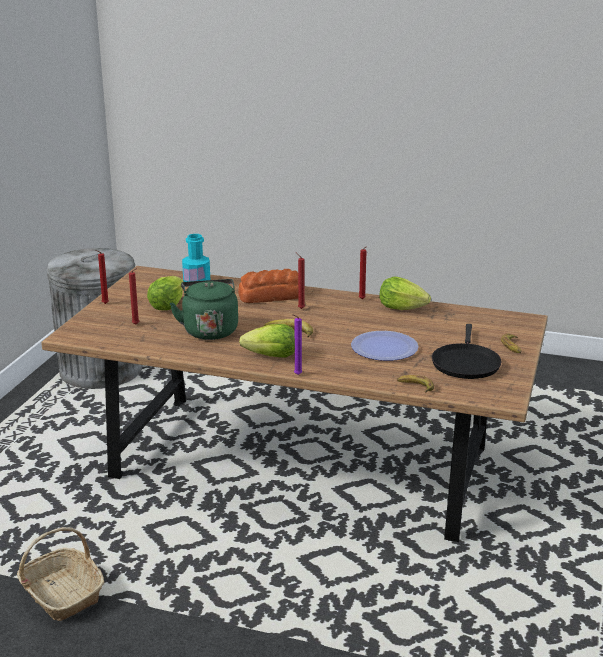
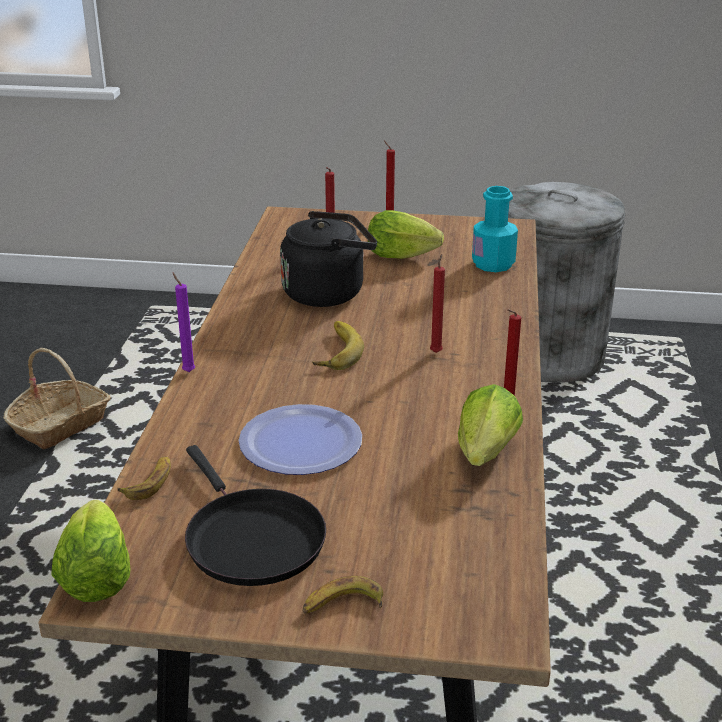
camera: 80 degrees right, 5 degrees up
(209, 330) = (328, 292): green kettle -> black kettle
(272, 296) = (476, 324): bread -> none
(272, 356) = (248, 346): lettuce -> lettuce (96, 577)
(465, 363) = (250, 538): black frying pan -> black frying pan turned 120 degrees counterclockwise

